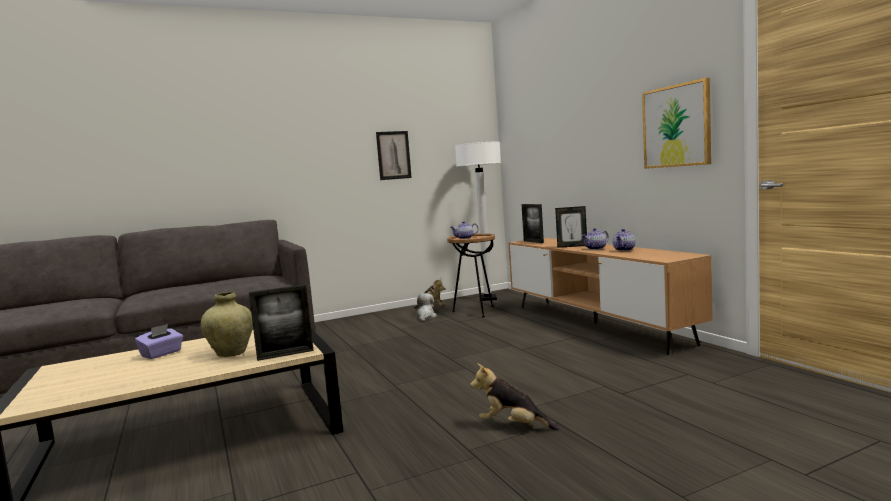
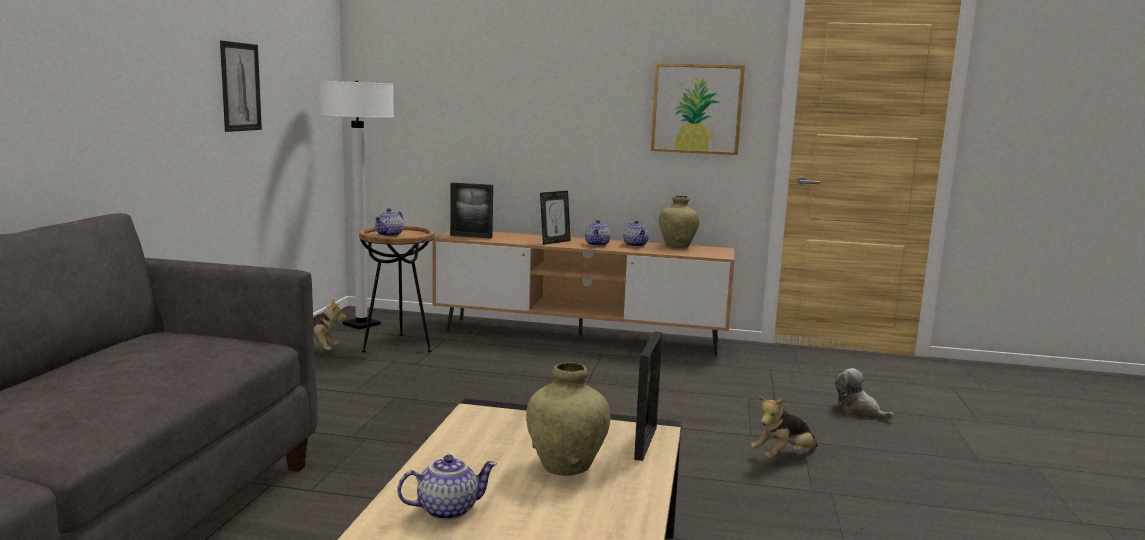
camera: 55 degrees left, 5 degrees up
(161, 354) = (448, 509): purple tissue box -> teapot
(425, 317) = (342, 367): plush toy -> plush toy (858, 411)
(657, 252) = (677, 246): none -> beige vase

